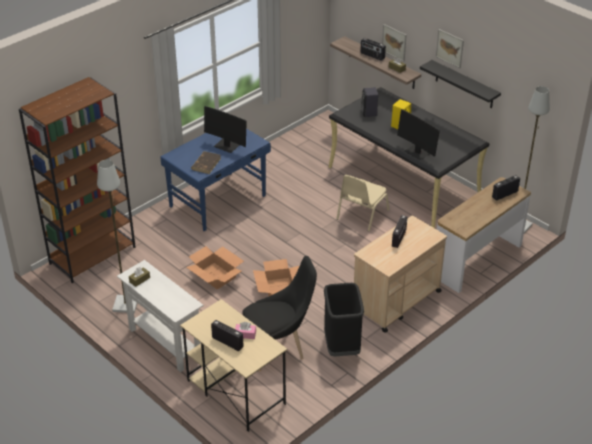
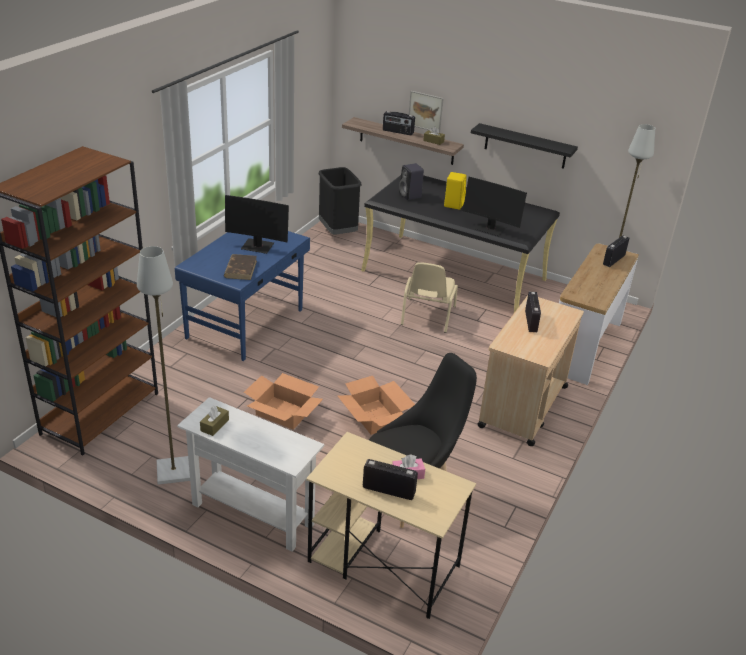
camera: 20 degrees left, 5 degrees down
(342, 346) = (490, 473): black trash can -> black trash can (338, 232)
(450, 48) = (506, 103): picture -> none

